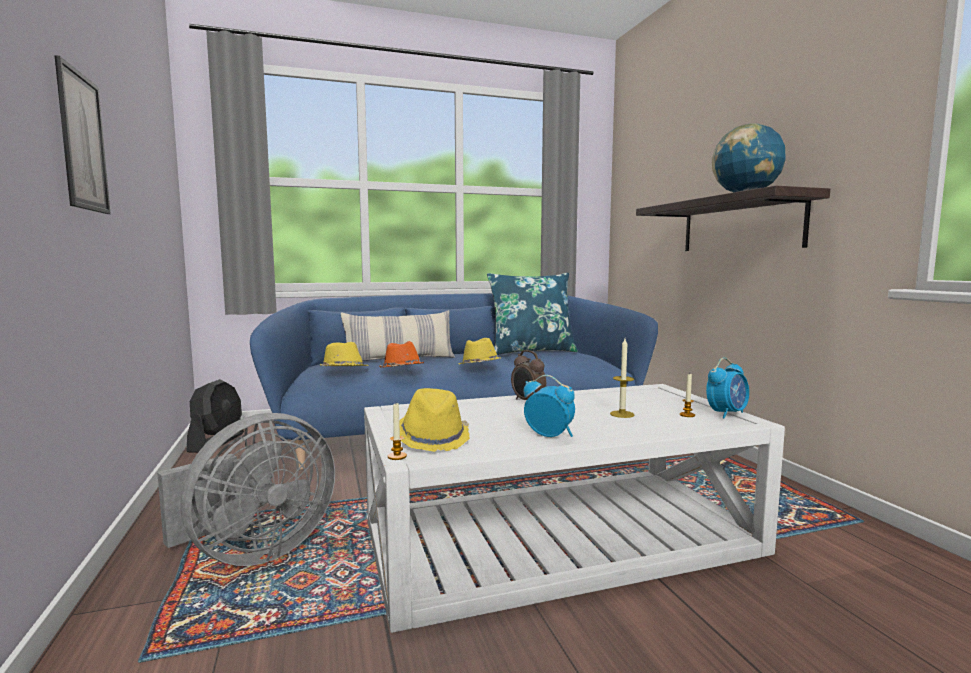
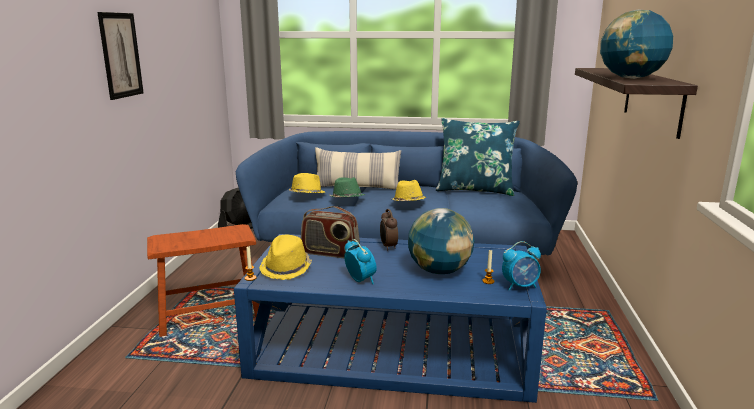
camera: 25 degrees right, 10 degrees up
(254, 552) = (209, 313): grey fan -> brown stool
(401, 370) = (347, 199): orange hat -> green hat
(464, 416) = (330, 253): none -> radio
(558, 536) = (392, 348): white coffee table -> blue coffee table
(622, 414) = (439, 271): candle -> globe

